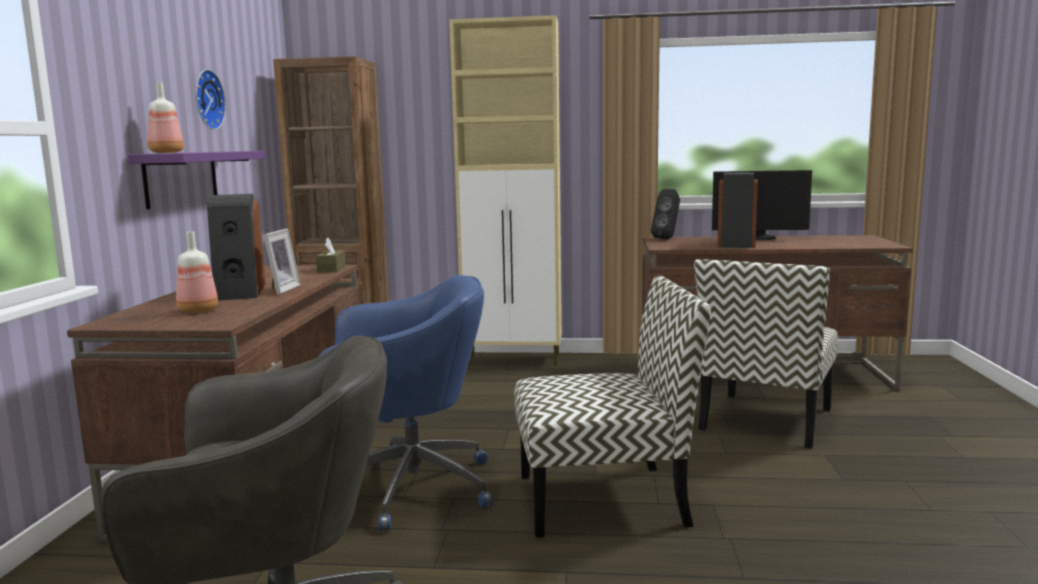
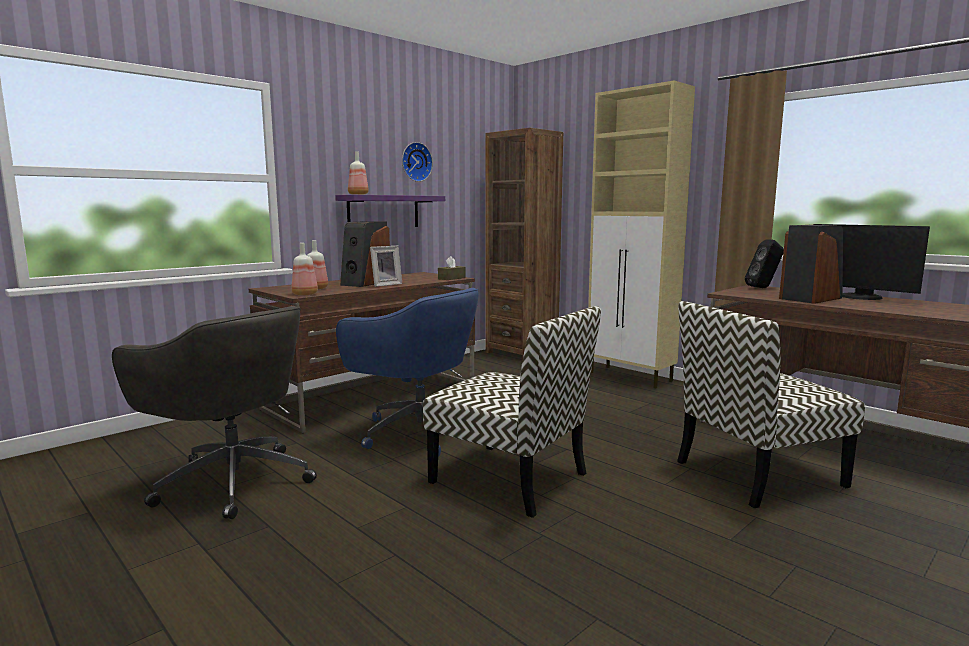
camera: 40 degrees right, 0 degrees up
(221, 321) = (304, 294): none -> bottle

